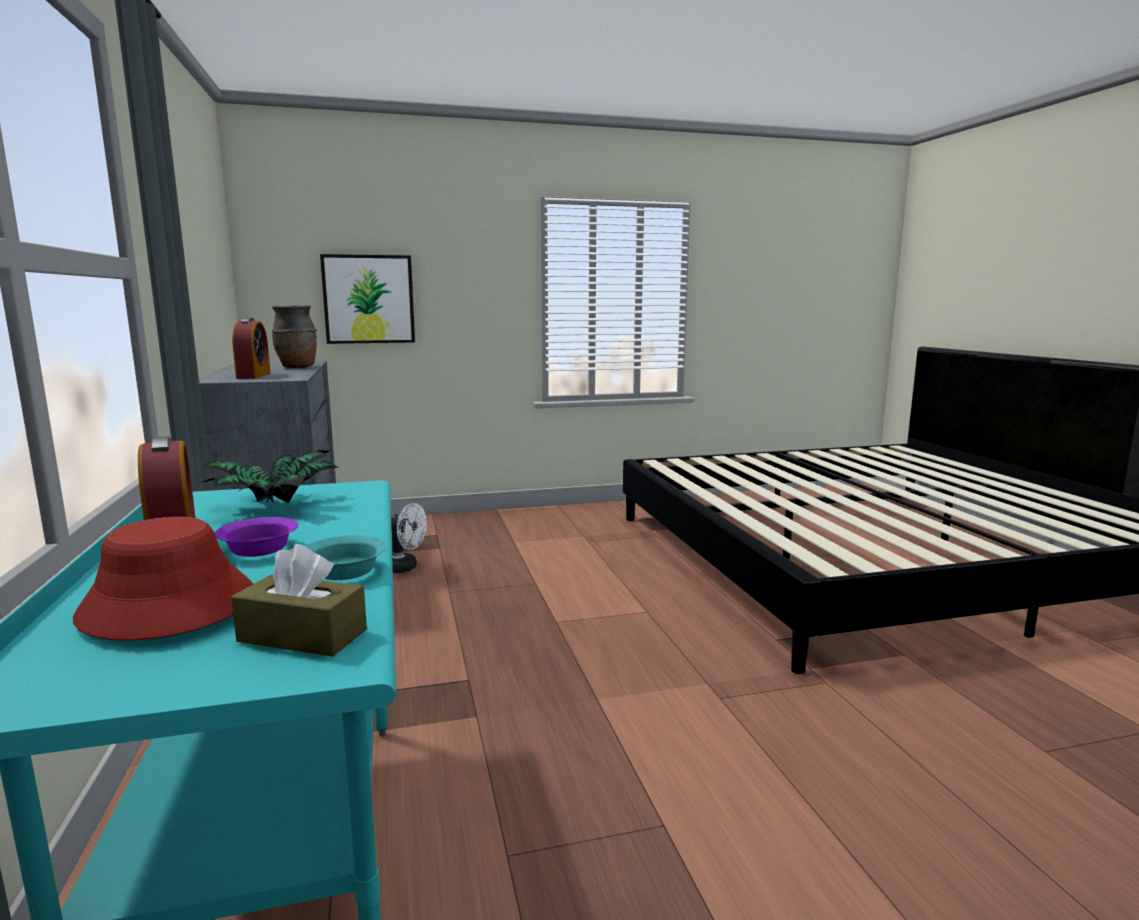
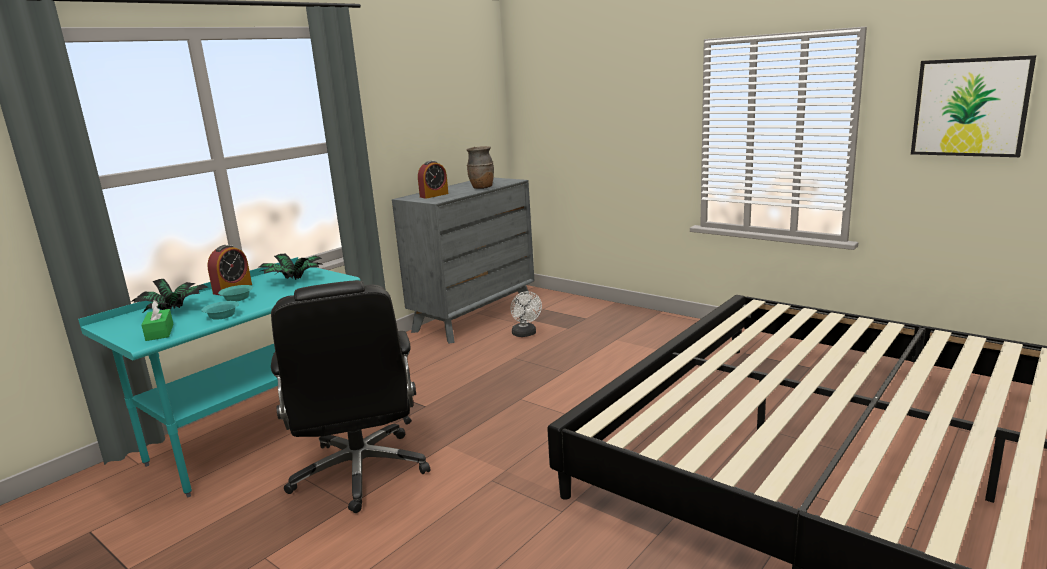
camera: 55 degrees right, 5 degrees up
(167, 606) = (175, 311): red hat -> potted plant
(257, 550) = (236, 299): purple bowl -> turquoise bowl
(302, 635) = (160, 332): brown tissue box -> green tissue box
(369, 299) = (577, 132): picture -> picture (970, 107)
(581, 788) = (360, 473): none -> black office chair

